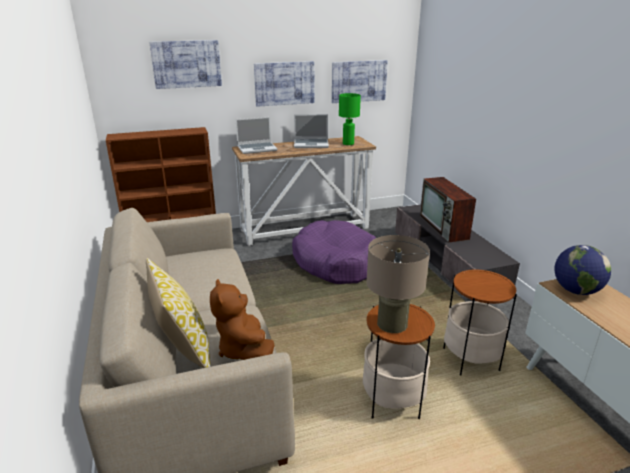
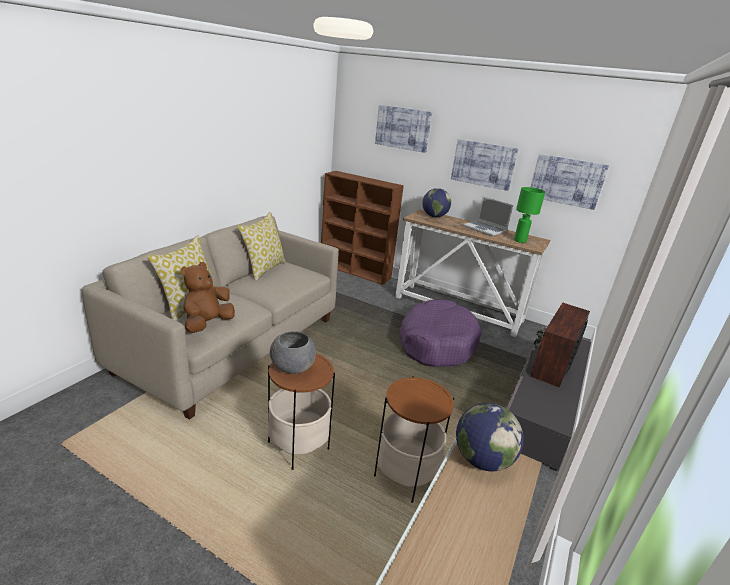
camera: 45 degrees right, 0 degrees up
(169, 273) = (263, 269): none -> pillow
(257, 148) = (434, 216): laptop -> globe
(392, 324) = (292, 366): beige table lamp -> grey bowl

